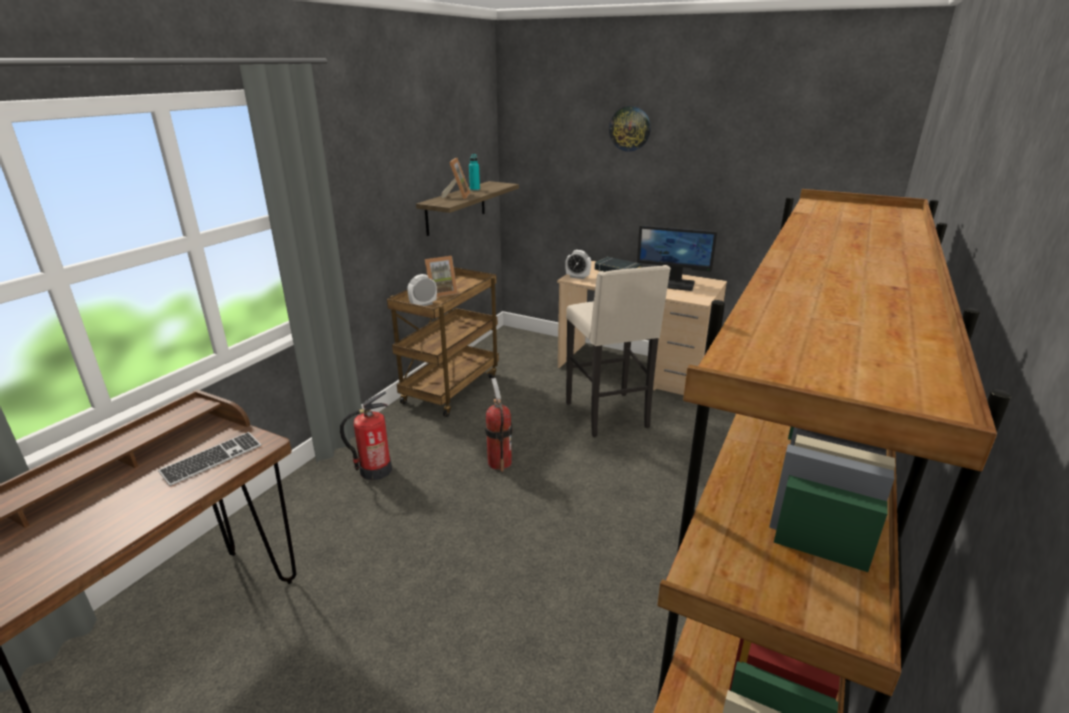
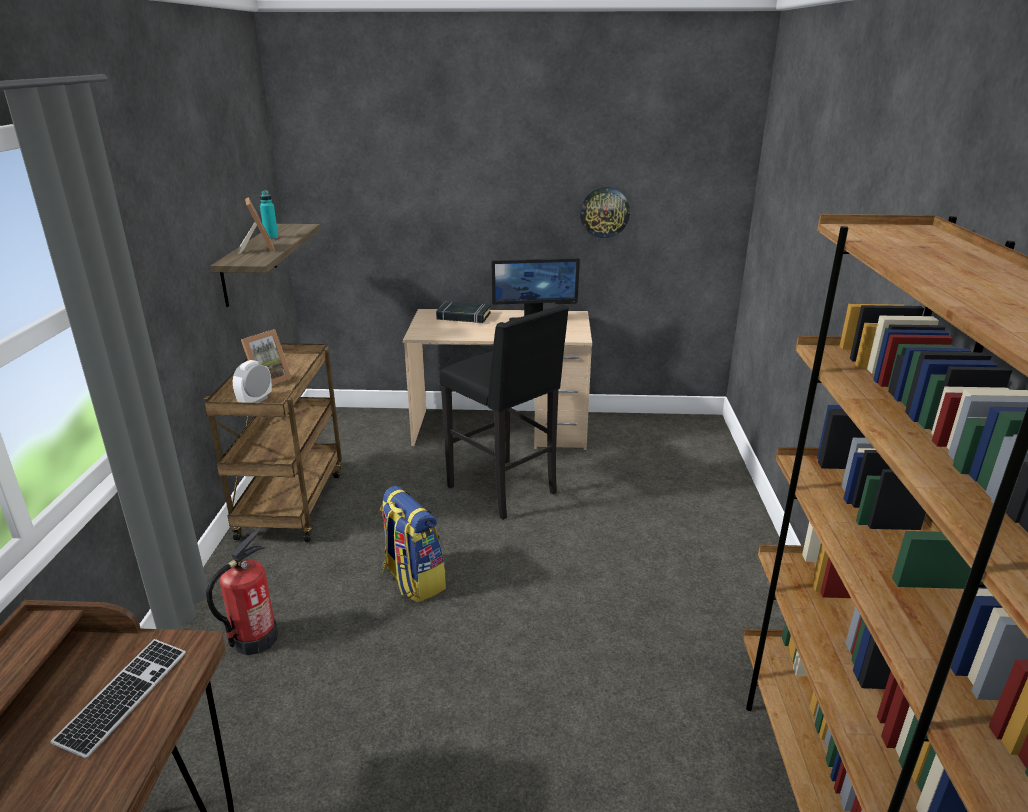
camera: 25 degrees left, 0 degrees up
(499, 462) = (412, 580): fire extinguisher -> backpack
(577, 277) = (424, 331): alarm clock -> none
(609, 416) = (505, 490): beige stool -> black stool
(630, 128) = (455, 146): wall clock -> wall clock (604, 212)

